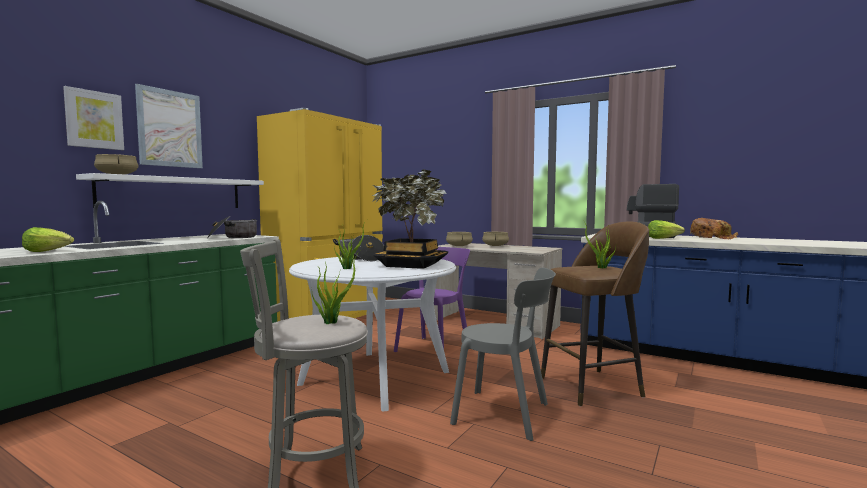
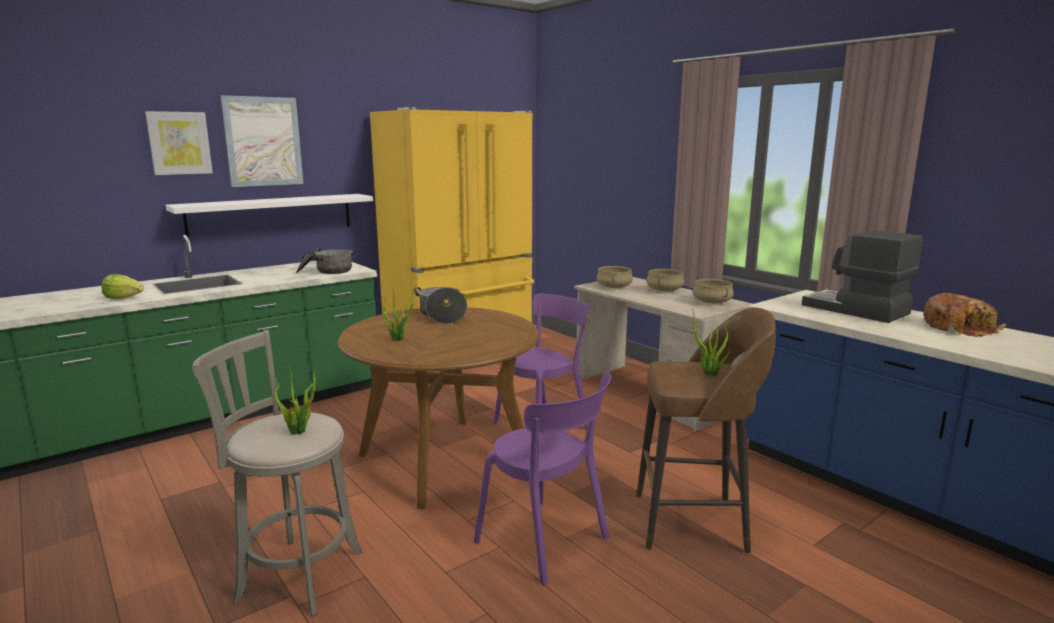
camera: 20 degrees right, 10 degrees up
(117, 174) = (204, 203): beige cooking pot -> beige cooking pot (712, 302)
(375, 377) = (444, 459): white dining table -> brown dining table
(411, 265) = (478, 338): potted plant -> none
(506, 415) = (546, 542): grey chair -> purple chair
(663, 238) = (864, 324): lettuce -> none

